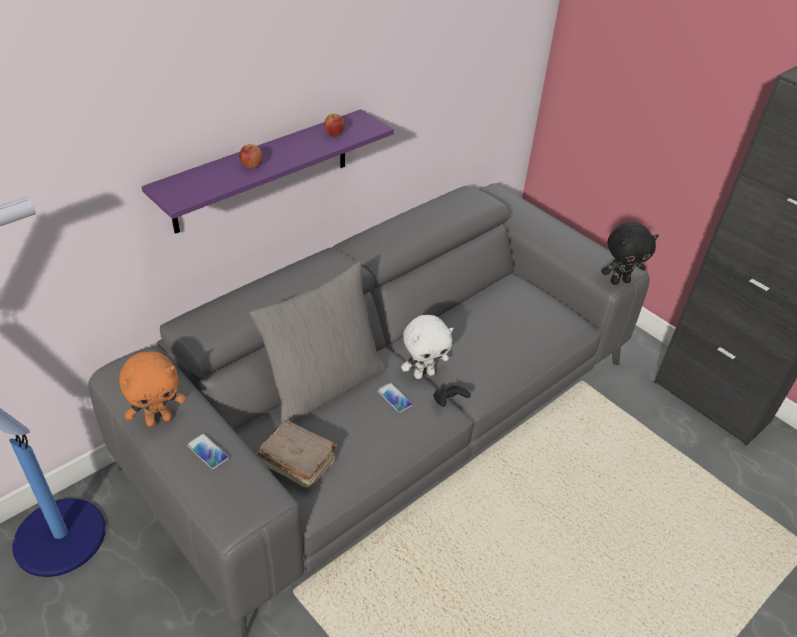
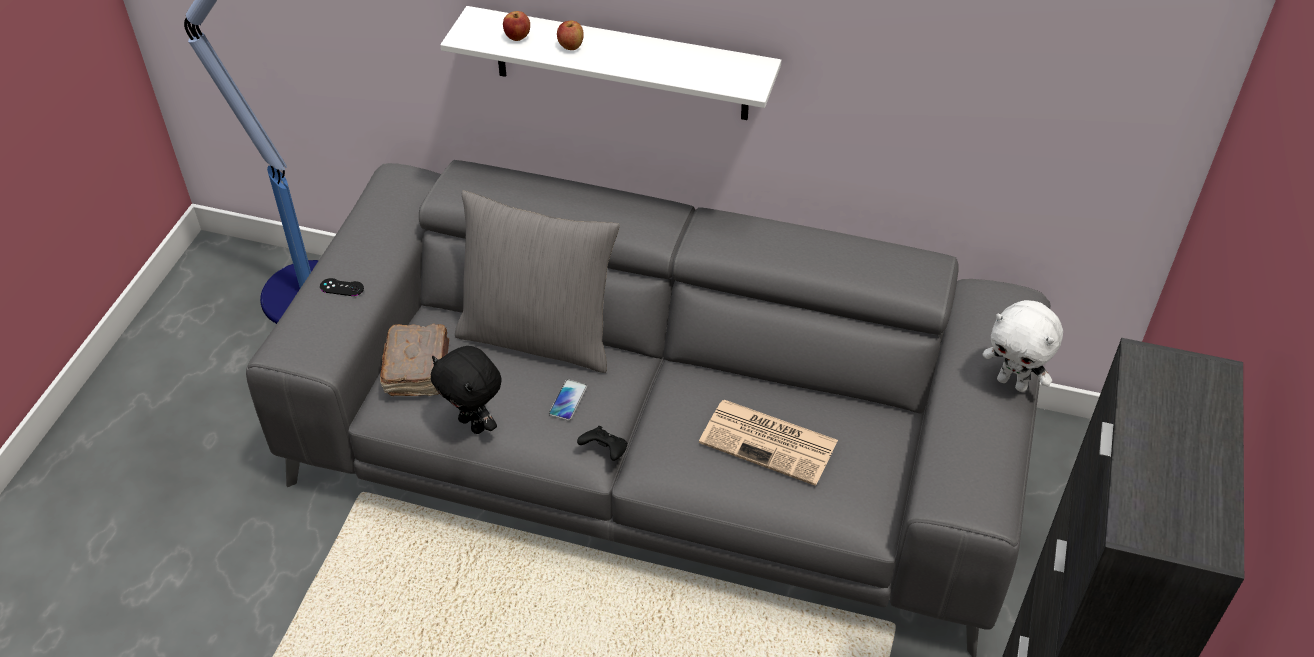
camera: 60 degrees right, 5 degrees up
(159, 419) = (356, 235): orange plush toy -> none
(207, 451) = (342, 287): phone -> black game controller
(262, 171) = (621, 64): purple shelf -> white shelf
(334, 134) = (698, 67): apple -> apple (517, 37)
(424, 374) = (635, 410): white plush toy -> white plush toy (1013, 383)
(498, 330) = (770, 442): none -> newspaper
(619, 281) = (947, 511): black plush toy -> black plush toy (473, 424)

